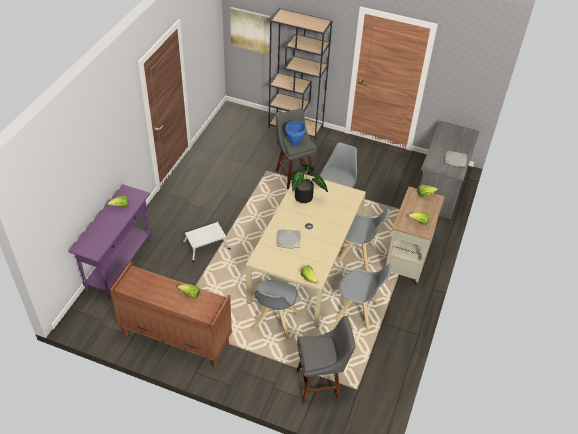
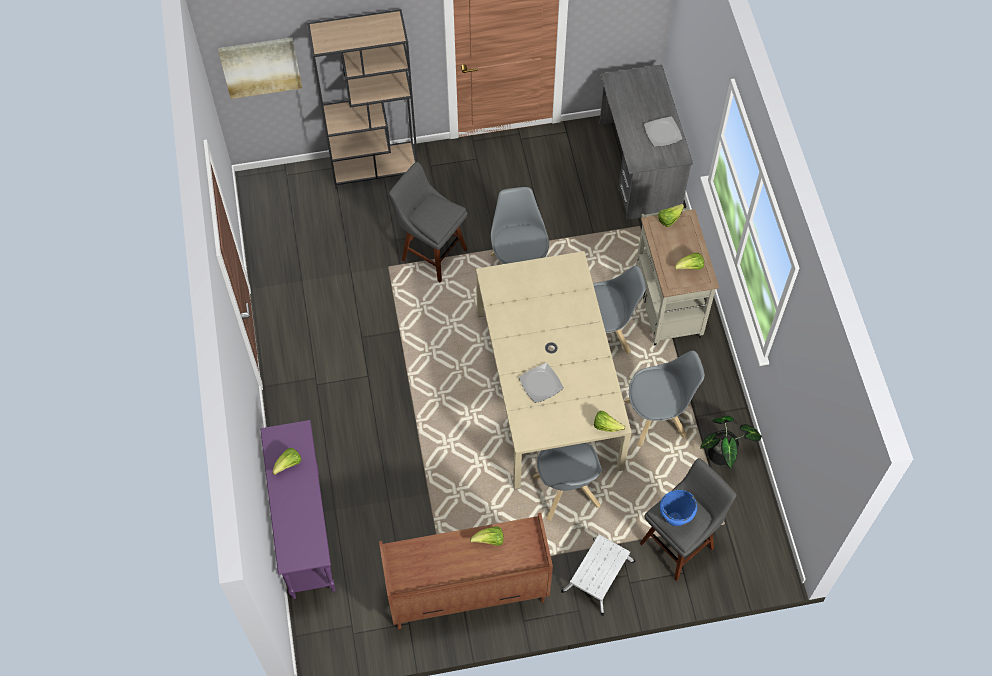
camera: 30 degrees left, 15 degrees up
(206, 246) = (398, 436): white step ladder -> white step ladder (598, 575)
(294, 143) = (433, 219): blue cooking pot -> blue cooking pot (674, 519)
(305, 198) = (516, 307): potted plant -> potted plant (724, 454)

